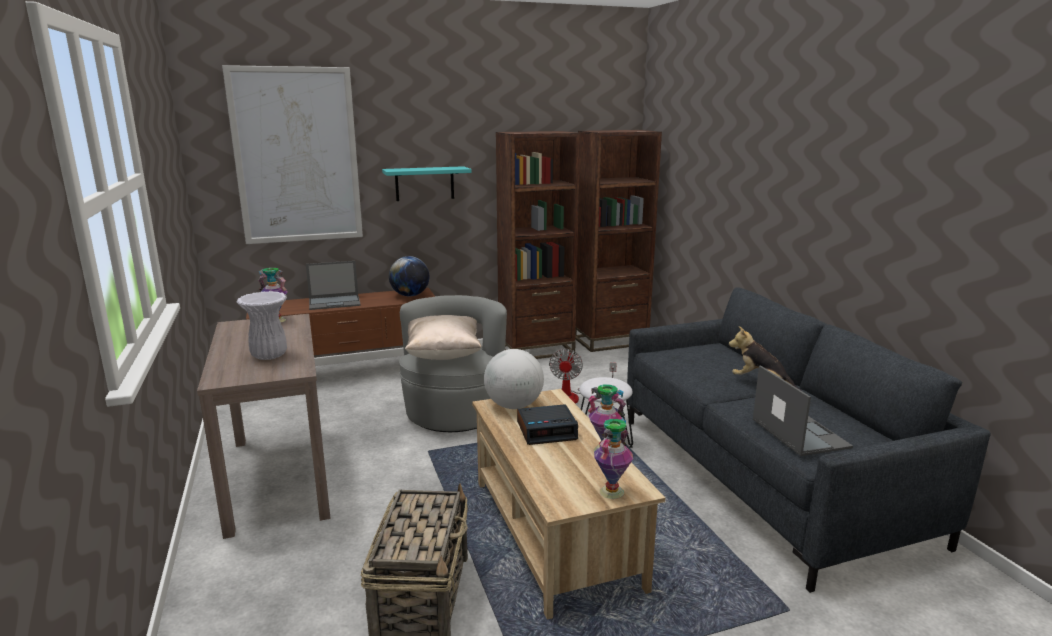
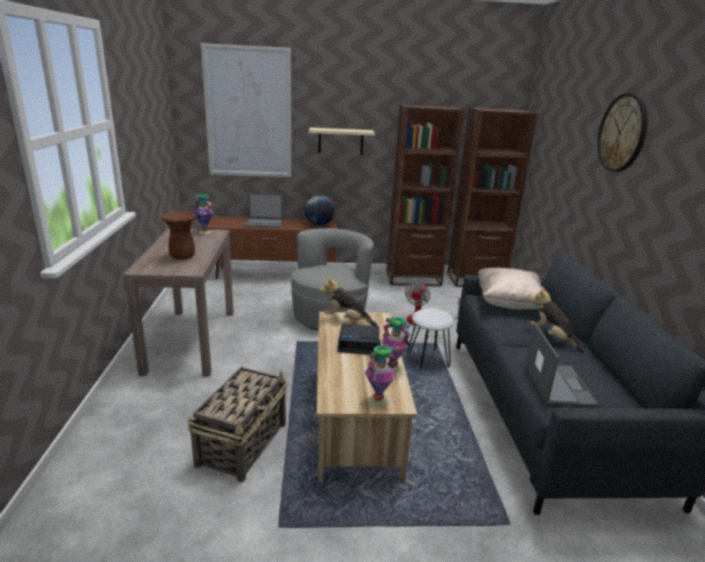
camera: 15 degrees right, 5 degrees up
(269, 355) = (183, 257): white vase -> brown vase
(424, 183) = (340, 141): turquoise shelf -> beige shelf
(443, 355) = (321, 273): beige pillow -> beige pillow (509, 303)
(514, 406) = (346, 320): globe -> plush toy
(783, 144) = (622, 133): none -> wall clock

